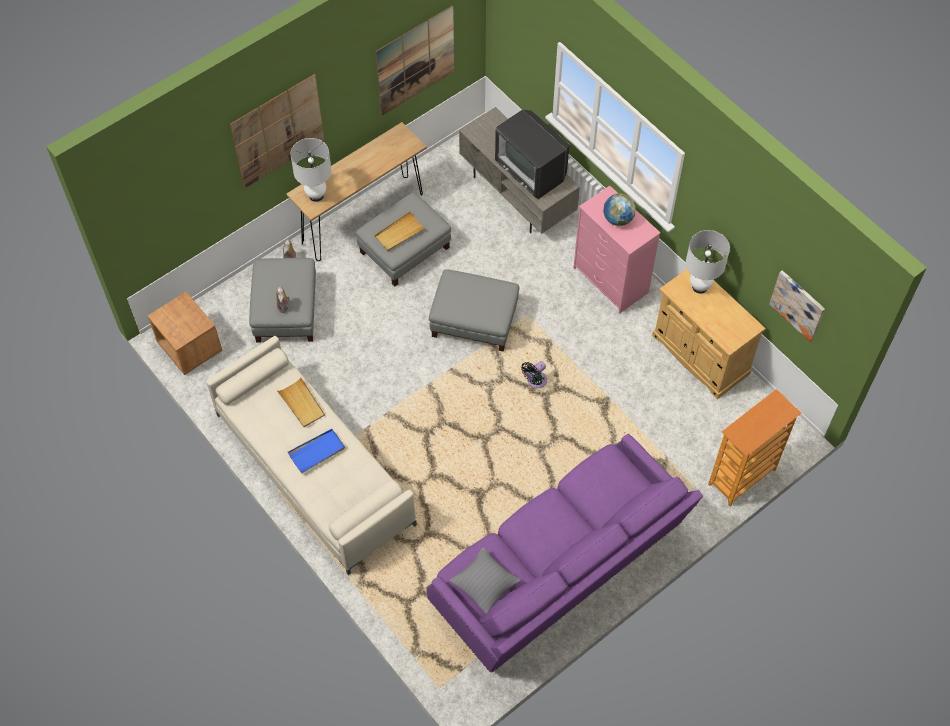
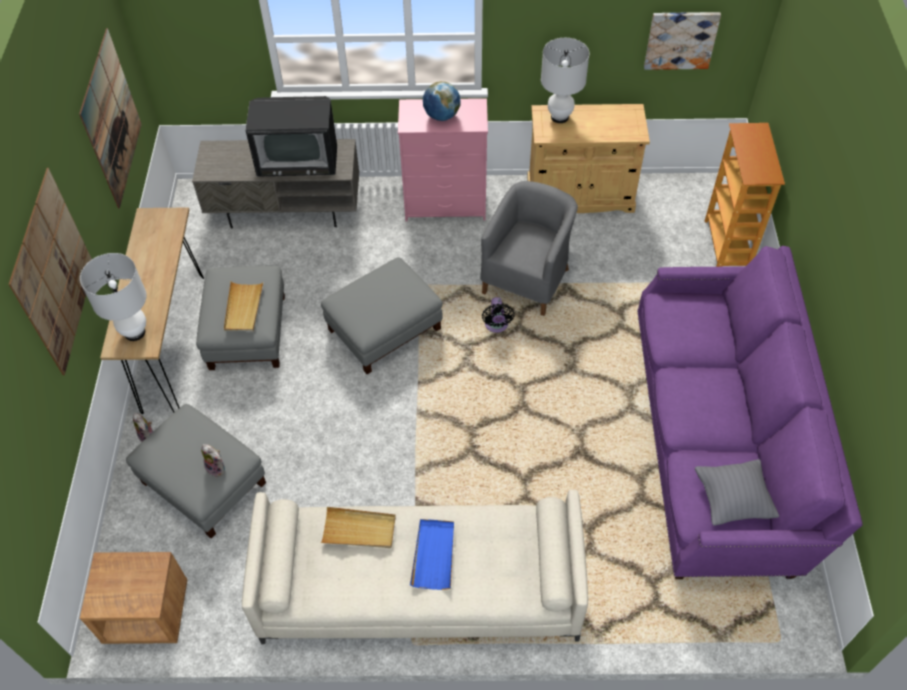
camera: 50 degrees left, 5 degrees down
(592, 373) = (528, 278): none -> grey armchair

